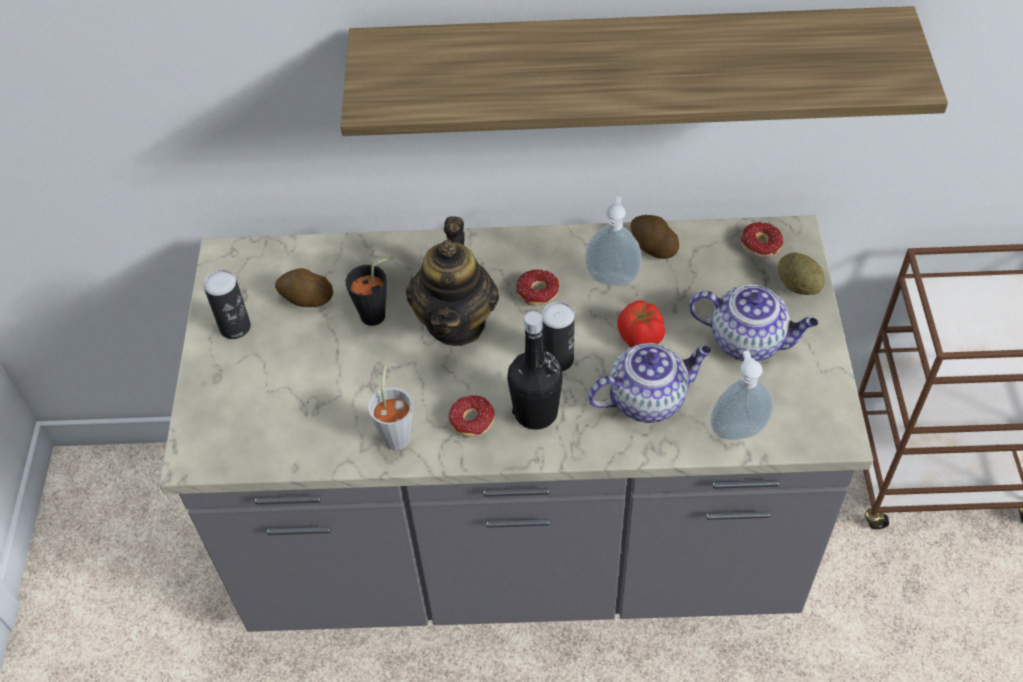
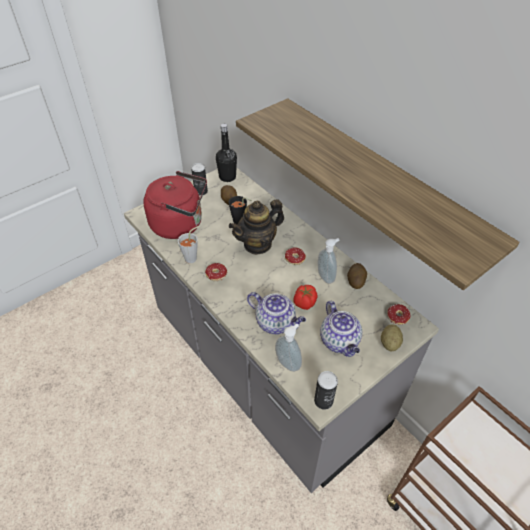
camera: 50 degrees right, 5 degrees down
(293, 408) = (180, 224): none -> red kettle
(536, 412) = (237, 291): black bottle -> black bottle (227, 177)
(557, 359) = (268, 283): can -> can (323, 401)

